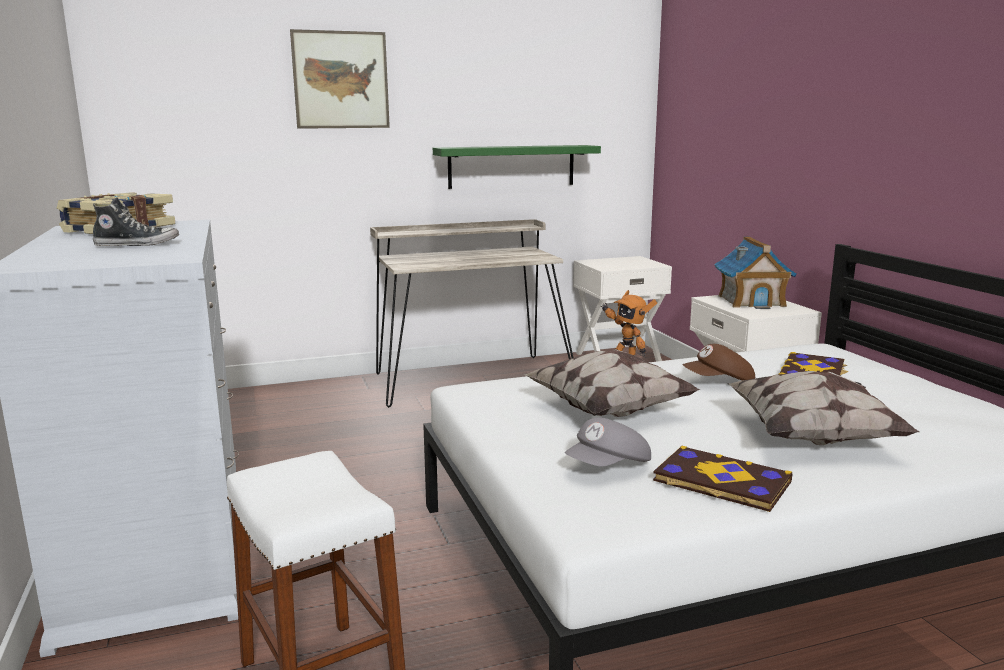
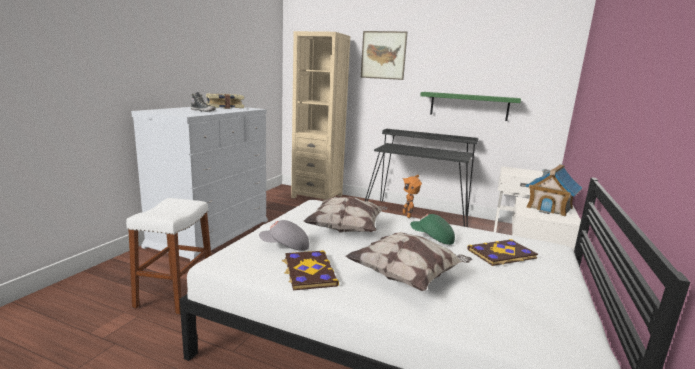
camera: 40 degrees right, 0 degrees up
(247, 401) = (317, 196): none -> beige bookcase
(470, 378) = (417, 215): beige desk -> black desk
(719, 382) = (432, 238): brown cap -> green cap

